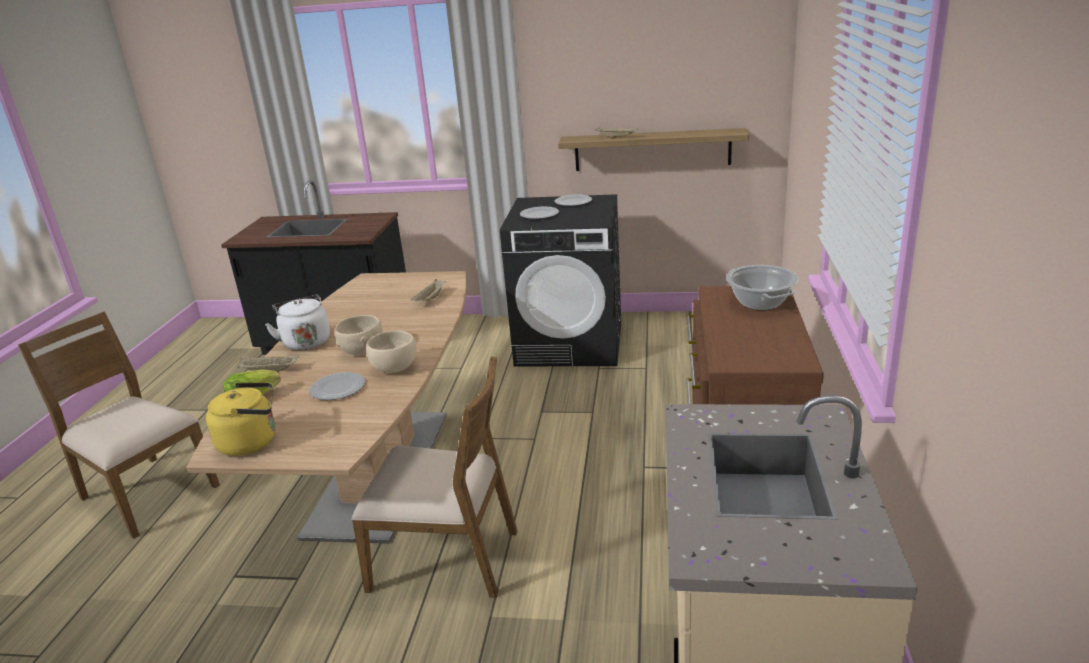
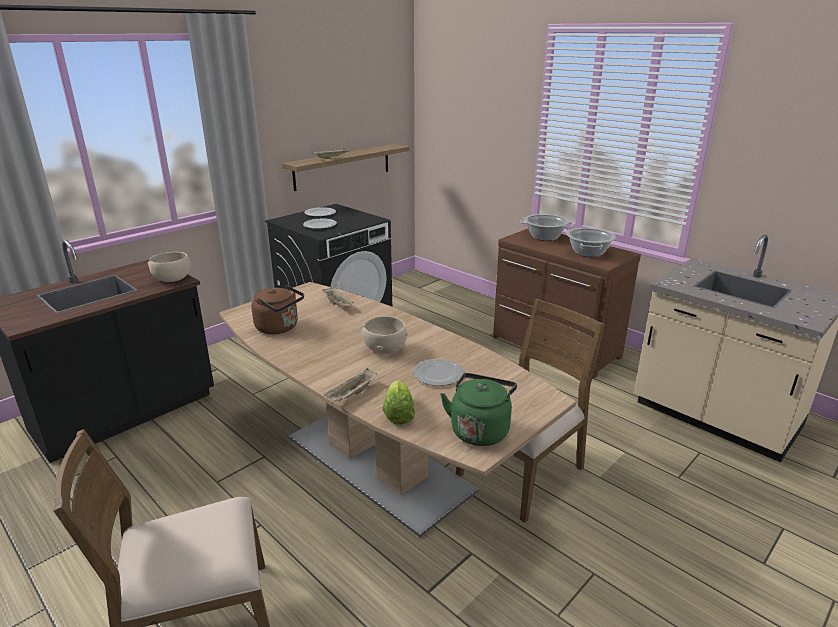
camera: 55 degrees left, 0 degrees up
(252, 442) = (480, 430): yellow kettle -> green kettle
(305, 341) = (320, 366): white kettle -> none
(357, 301) = (279, 328): none -> brown kettle
(394, 368) = (438, 347): beige bowl -> beige bowl (172, 279)
(752, 342) = (588, 253): none -> cooking pot

